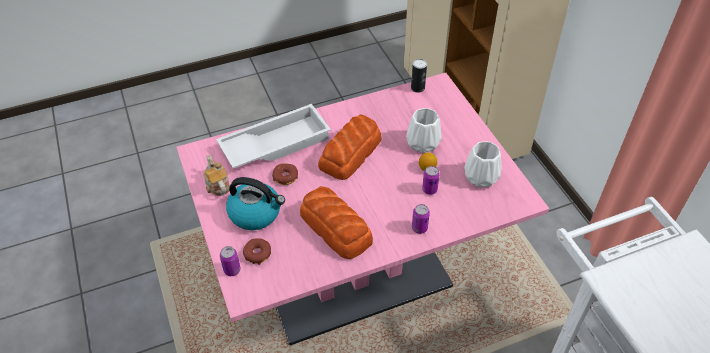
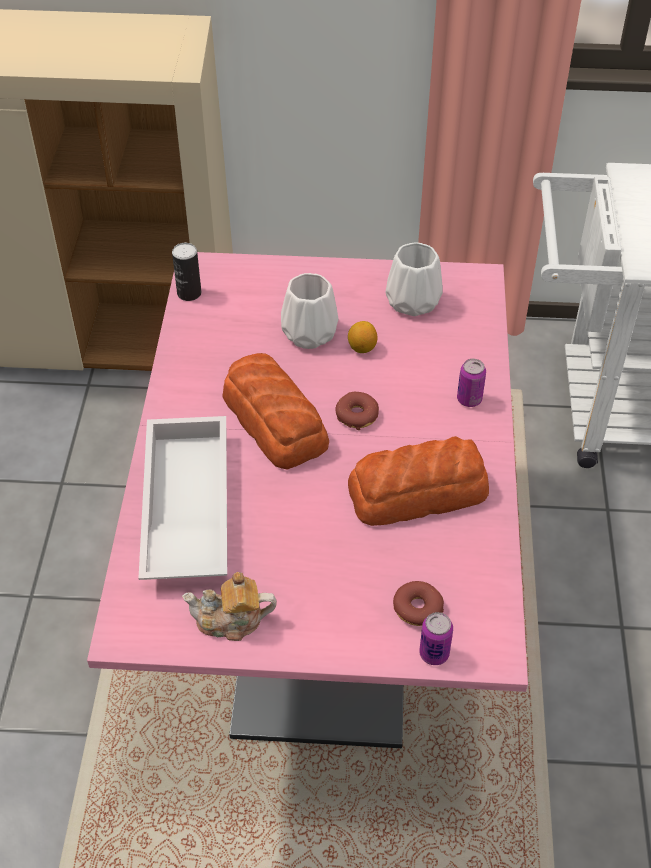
camera: 65 degrees left, 0 degrees up
(256, 213) = (329, 584): kettle -> none
(285, 177) = (273, 519): donut -> donut (357, 415)
(429, 190) = (405, 361): can -> none

